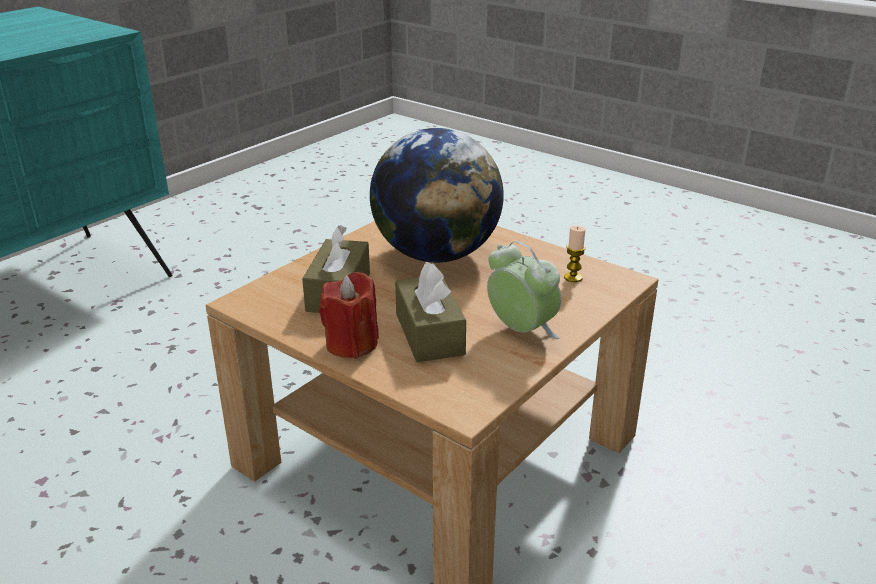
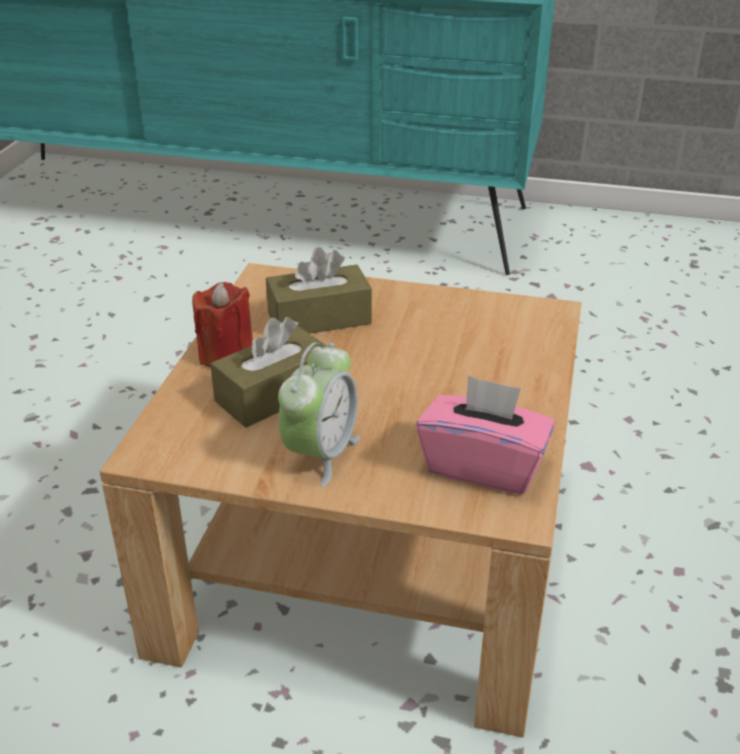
camera: 65 degrees right, 5 degrees up
(437, 255) = (451, 352): globe -> none
(573, 277) = (483, 466): candle -> pink tissue box

